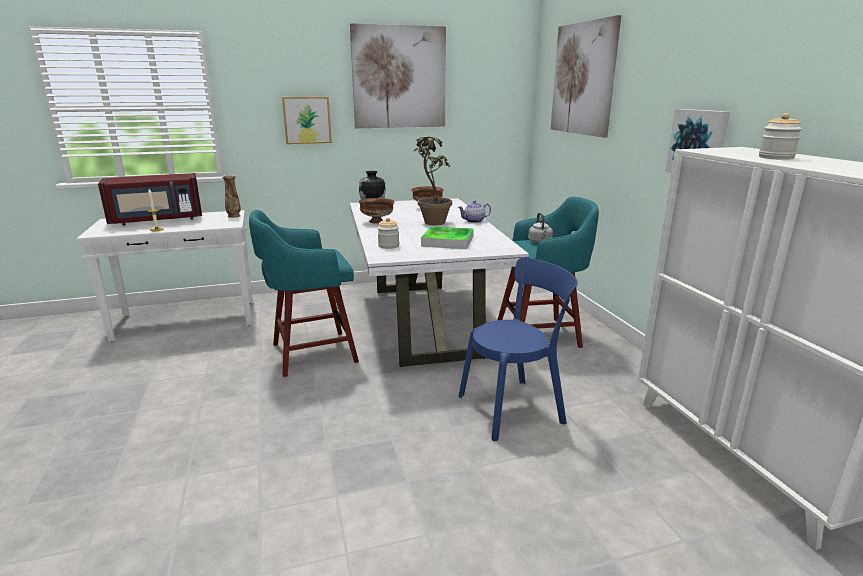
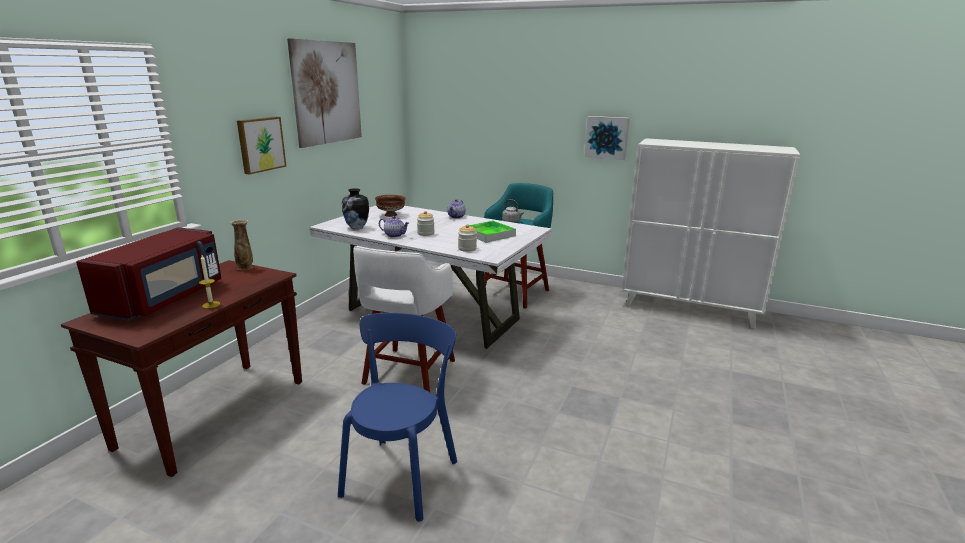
camera: 50 degrees left, 0 degrees up
(188, 320) = (215, 412): white console table -> brown console table
(311, 353) = (408, 373): turquoise stool -> white stool
(377, 221) = (394, 235): brown bowl -> teapot
(431, 224) = (439, 226): potted plant -> none
(515, 408) = (586, 336): blue chair -> blue chair (402, 473)
(583, 79) = (478, 92): picture -> none
(776, 158) = (693, 144): jar -> jar (426, 233)

